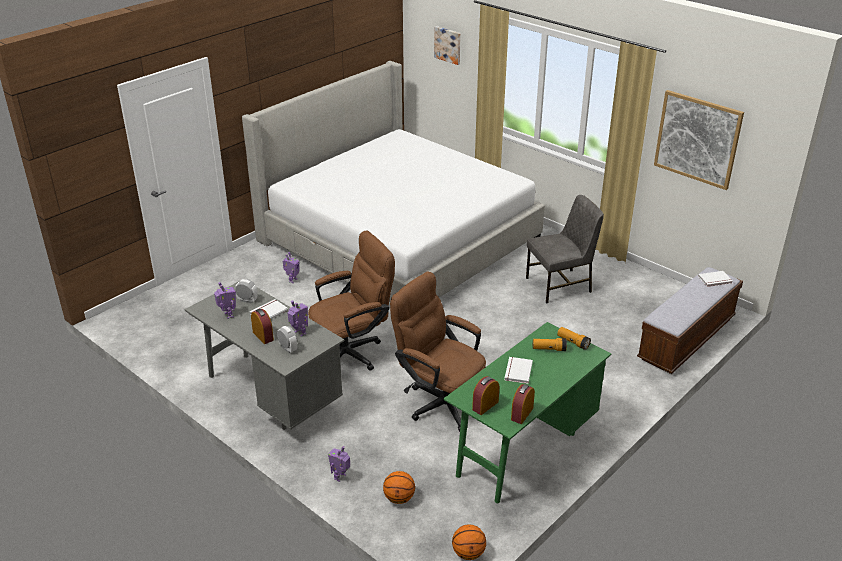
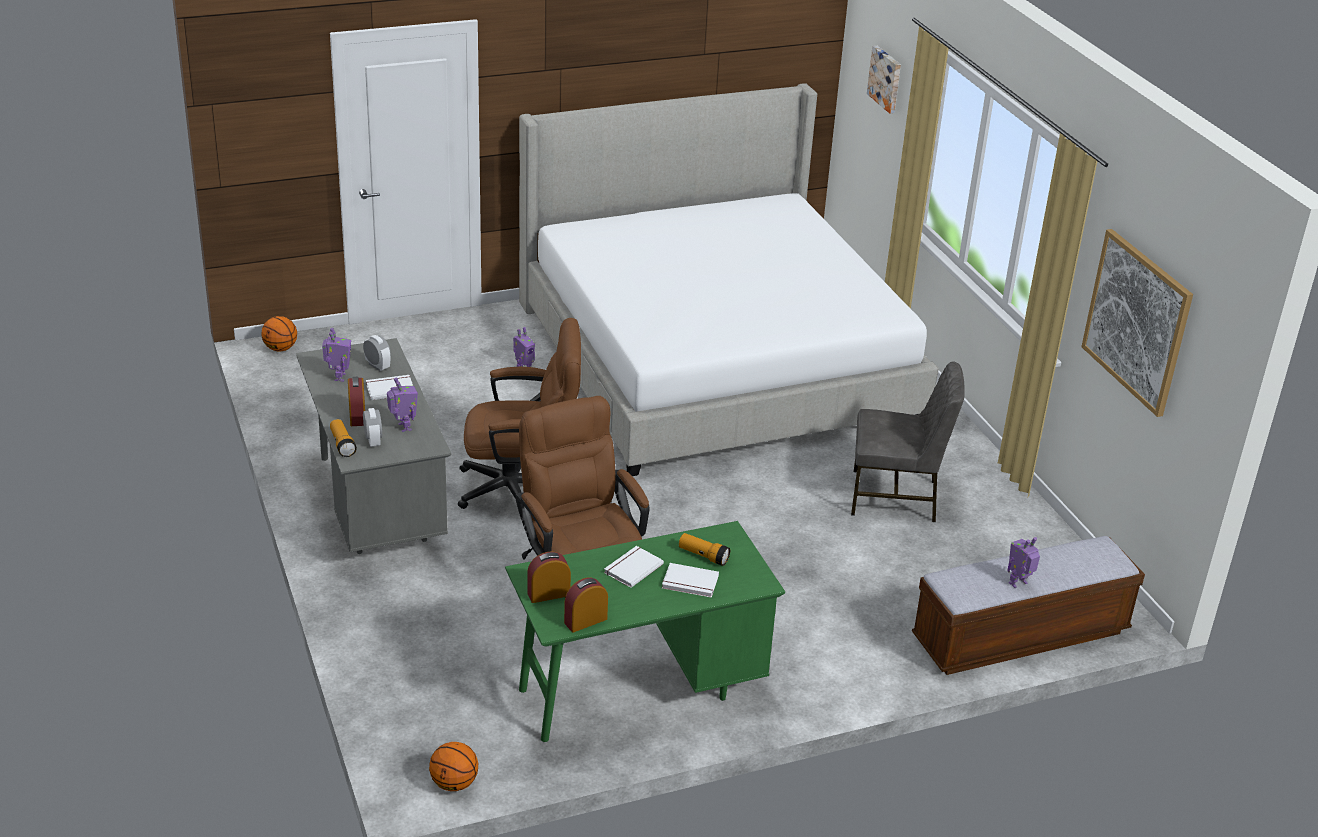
camera: 25 degrees right, 0 degrees up
(340, 477) = (377, 635): toy robot -> toy robot (1018, 583)
(399, 498) = (426, 687): basketball -> basketball (280, 348)
(573, 342) = (745, 559): flashlight -> flashlight (342, 444)
(715, 280) = (1094, 557): white book -> white book (690, 583)

